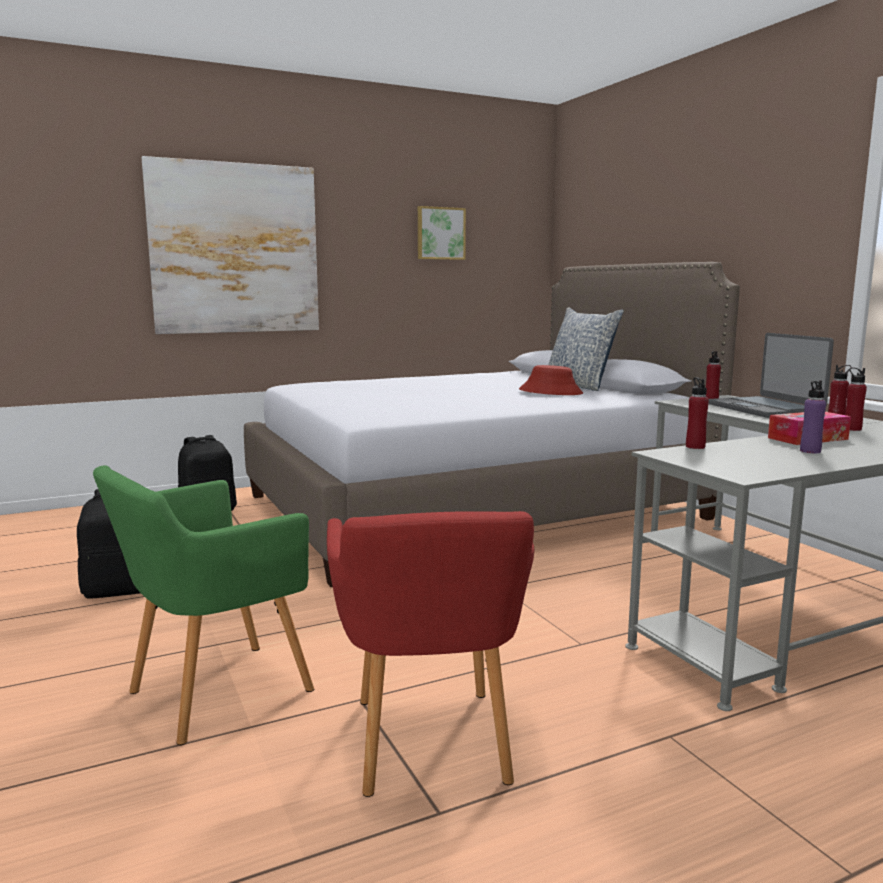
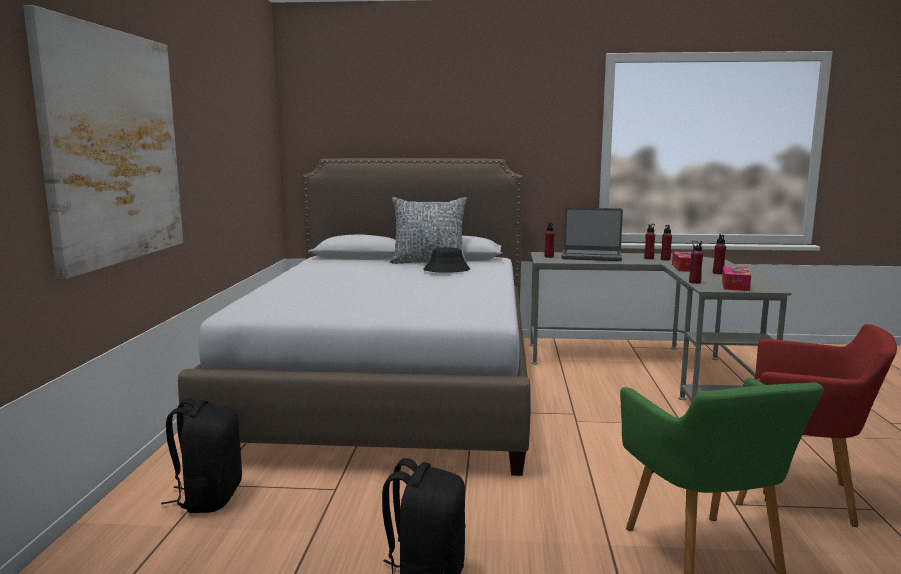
camera: 60 degrees left, 0 degrees up
(440, 233) = (233, 125): picture -> none
(550, 392) = (446, 270): red hat -> black hat
(722, 461) = (735, 285): none -> tissue box
(810, 451) = (718, 273): purple bottle -> red bottle

